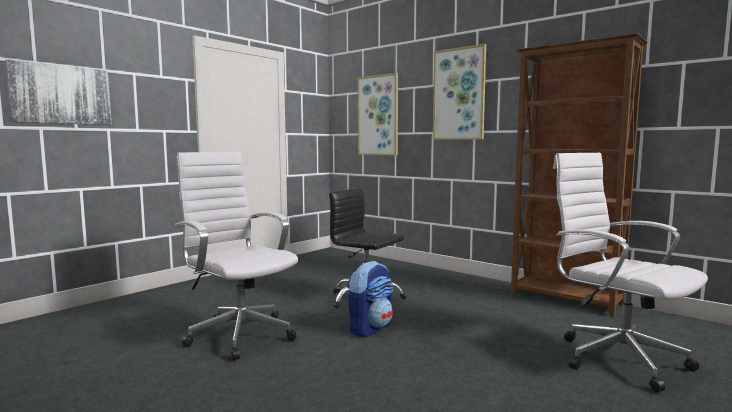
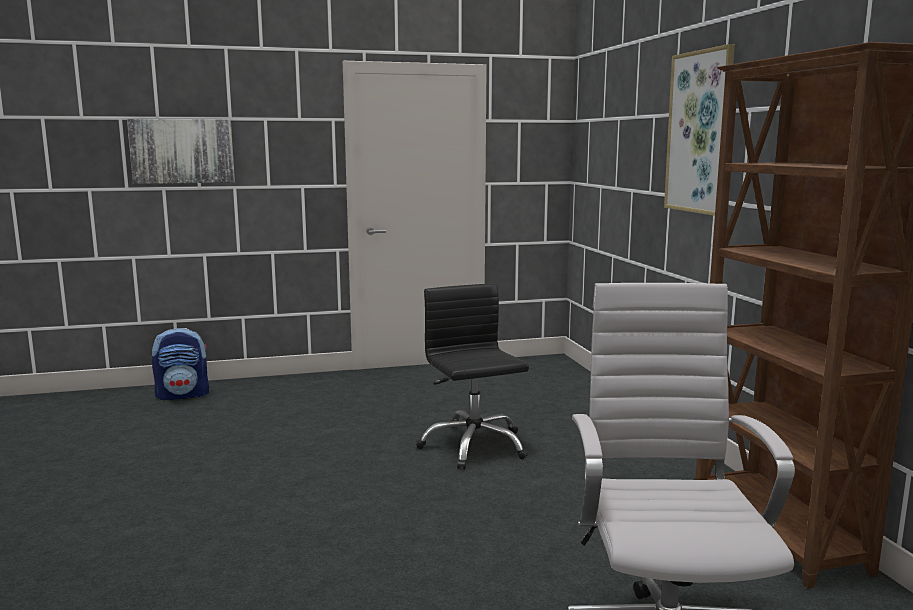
camera: 35 degrees right, 5 degrees up
(239, 334) = (274, 453): white office chair -> none
(370, 328) = (410, 487): backpack -> backpack (183, 395)
(378, 115) = (615, 159): picture -> none

